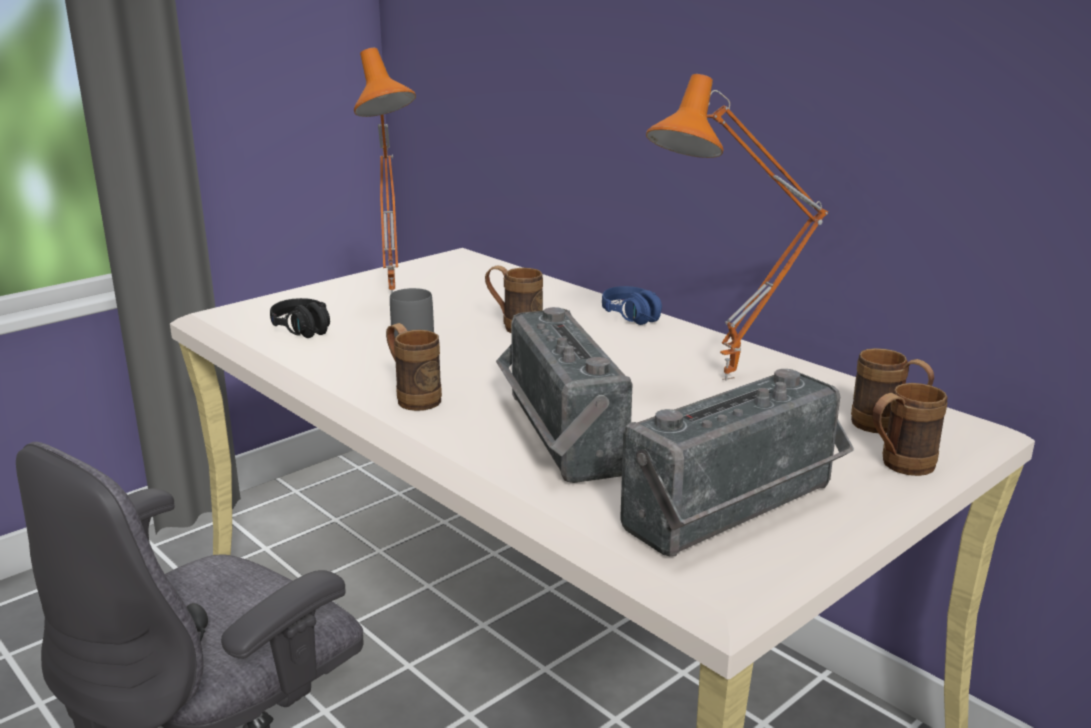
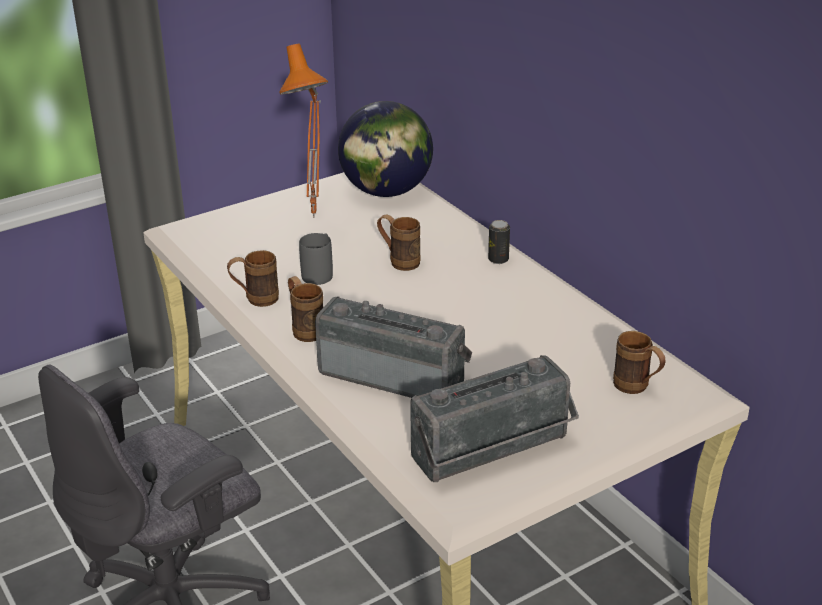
camera: 10 degrees right, 10 degrees up
(307, 332) = (242, 254): black headphones -> none
(474, 271) = (386, 191): none -> globe
(555, 437) = (394, 375): radio -> radio turned 120 degrees clockwise
(637, 319) = (498, 259): blue headphones -> can
(731, 381) = (543, 333): orange table lamp -> none
(898, 466) = (625, 424): brown mug -> brown mug (255, 300)

